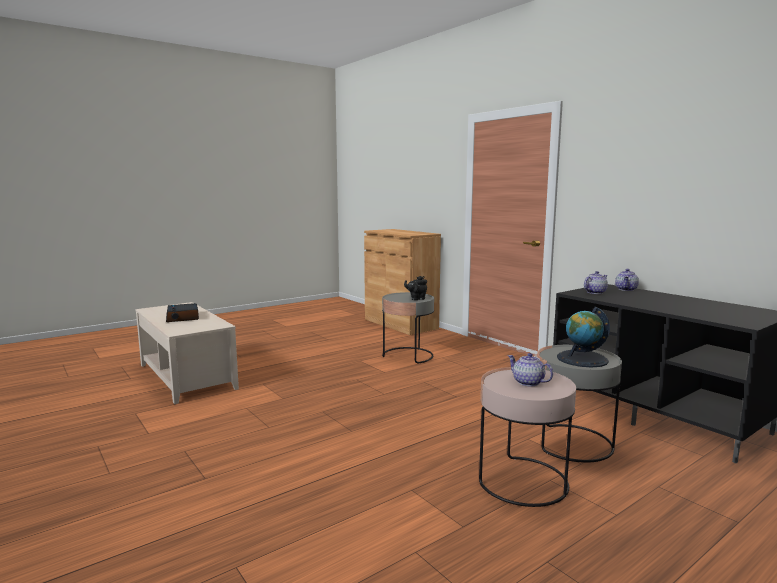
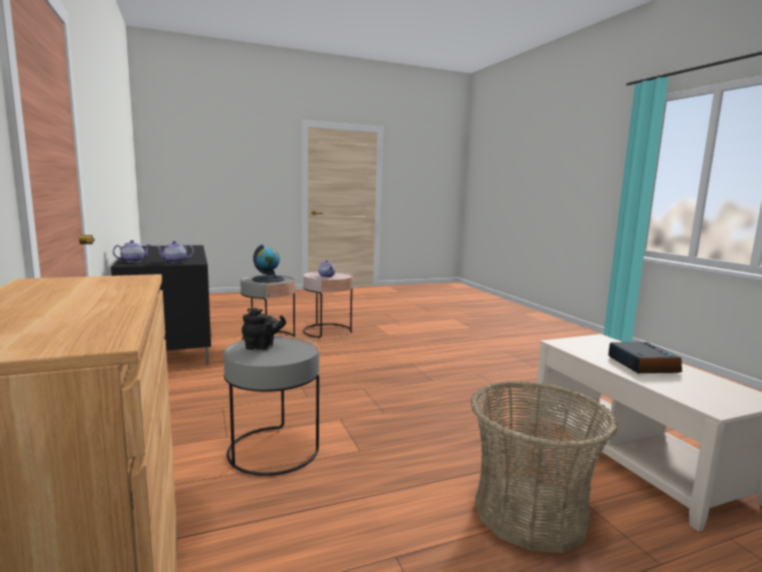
camera: 165 degrees left, 0 degrees up
(271, 352) = (530, 512): none -> basket

